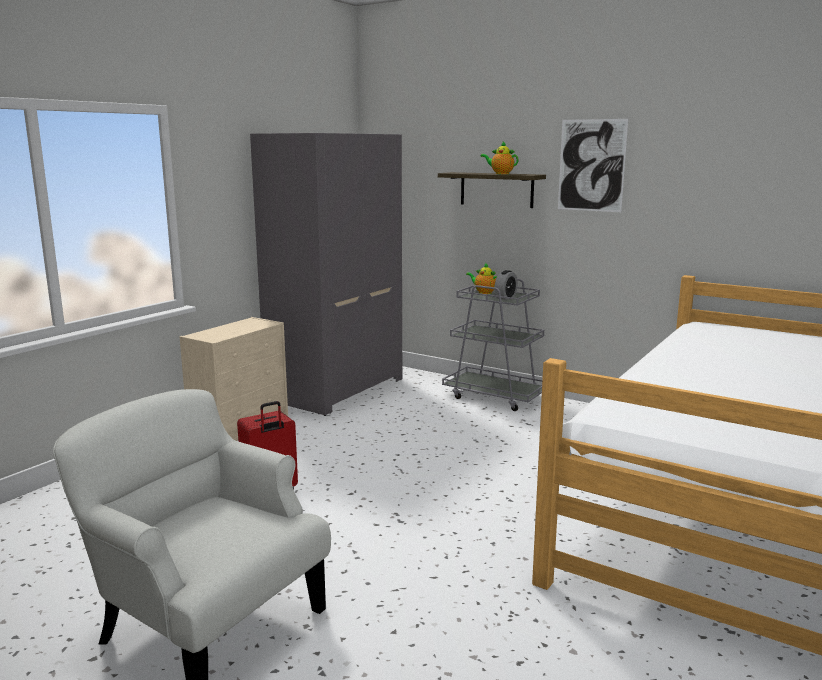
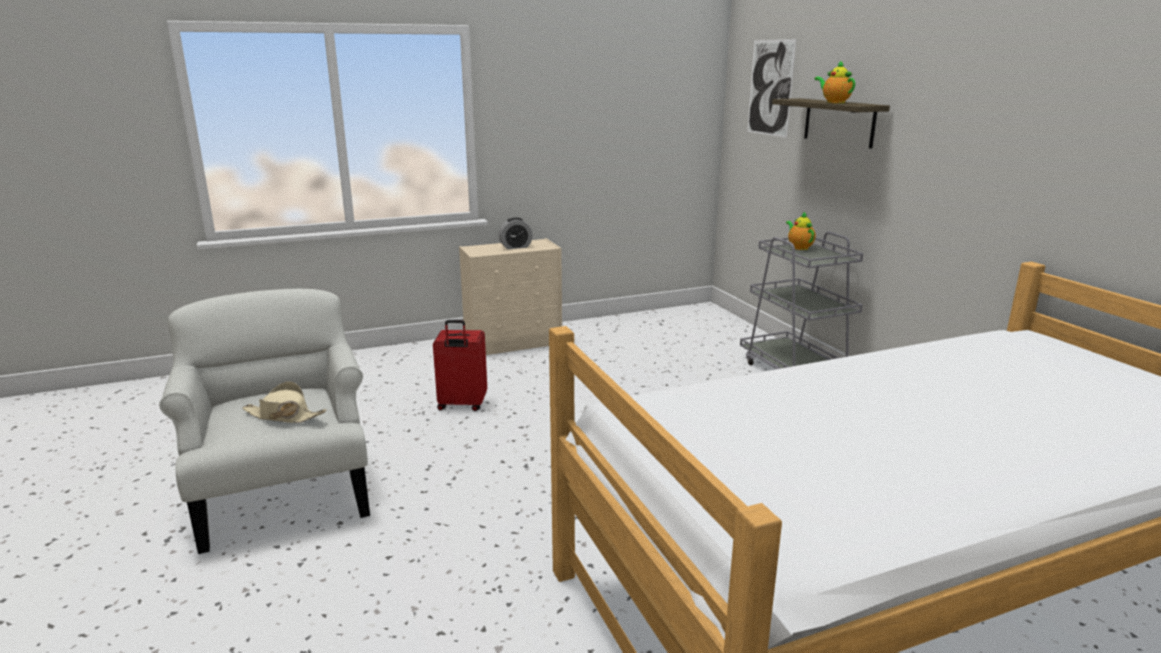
camera: 35 degrees right, 5 degrees up
(236, 527) = (284, 416): none -> beige hat
(336, 389) = (643, 326): grey wardrobe -> none
(505, 297) = (812, 257): alarm clock -> alarm clock (515, 247)
(591, 165) = (940, 95): picture -> picture (770, 88)

